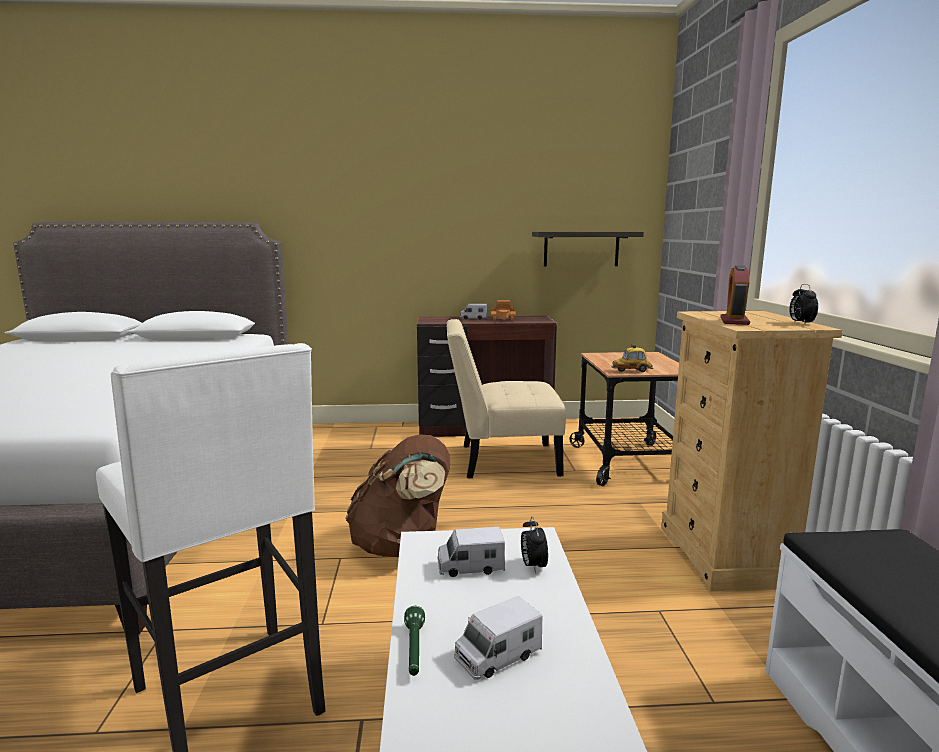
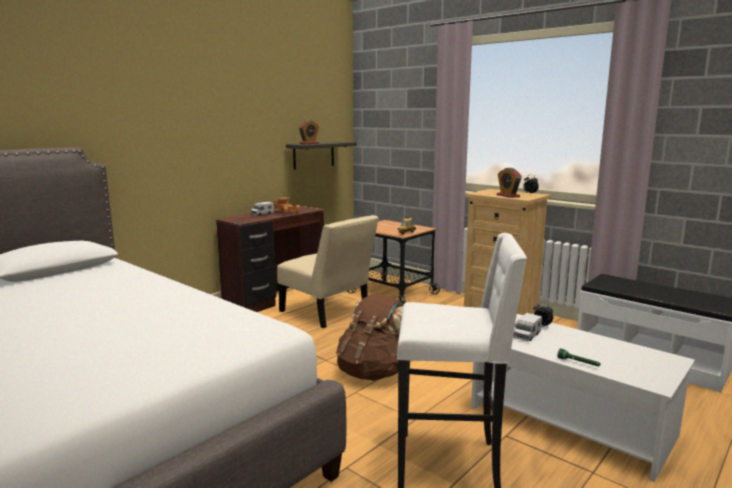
camera: 45 degrees left, 0 degrees up
(497, 656) = (598, 352): toy truck -> none
(502, 460) = (327, 312): beige chair -> beige chair turned 90 degrees counterclockwise
(560, 231) = (309, 143): none -> alarm clock

